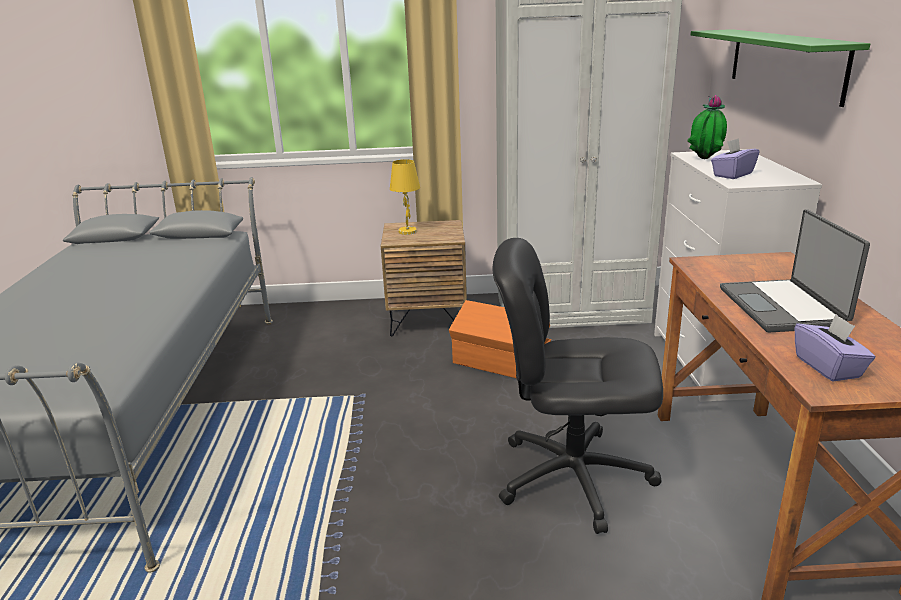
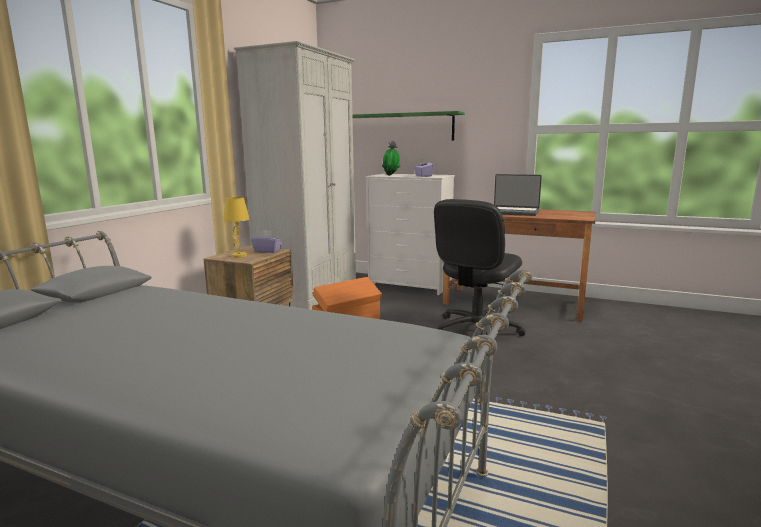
camera: 65 degrees left, 10 degrees down
(828, 367) = (568, 216): purple tissue box -> purple tissue box (267, 251)

